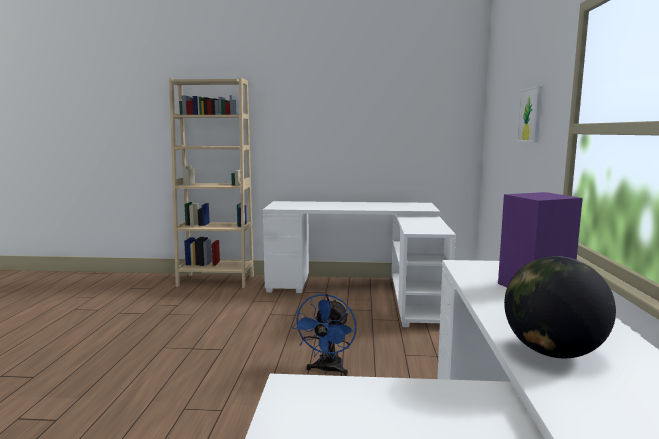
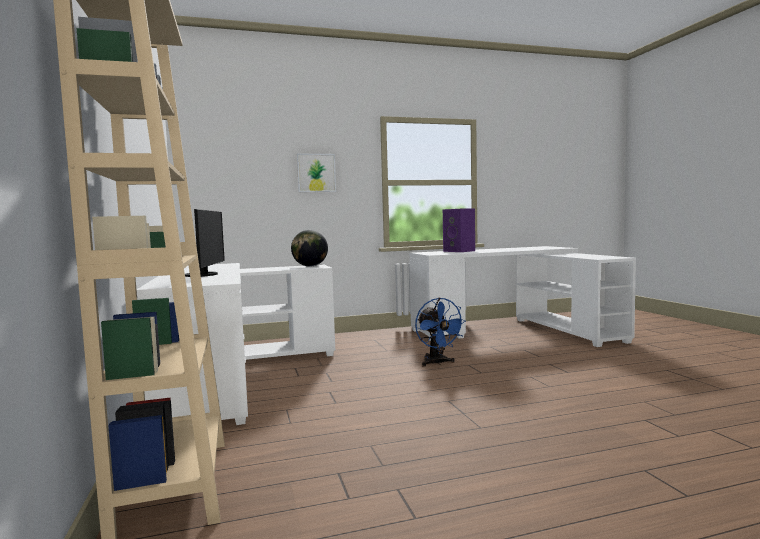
camera: 110 degrees left, 5 degrees down
(327, 370) = (437, 363): blue fan -> blue fan turned 75 degrees clockwise
(331, 206) = (205, 275): none -> monitor
(553, 352) = (526, 249): globe -> globe (310, 266)

